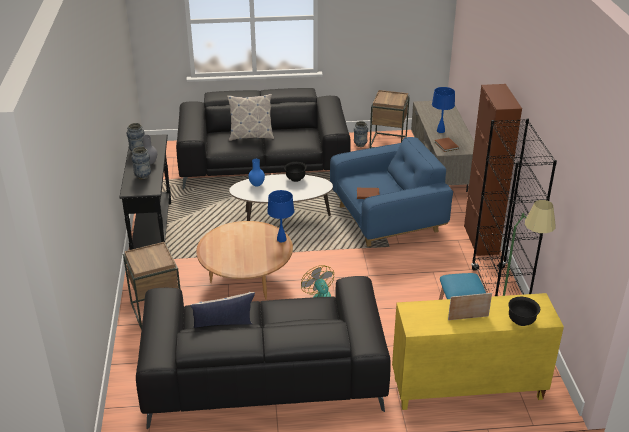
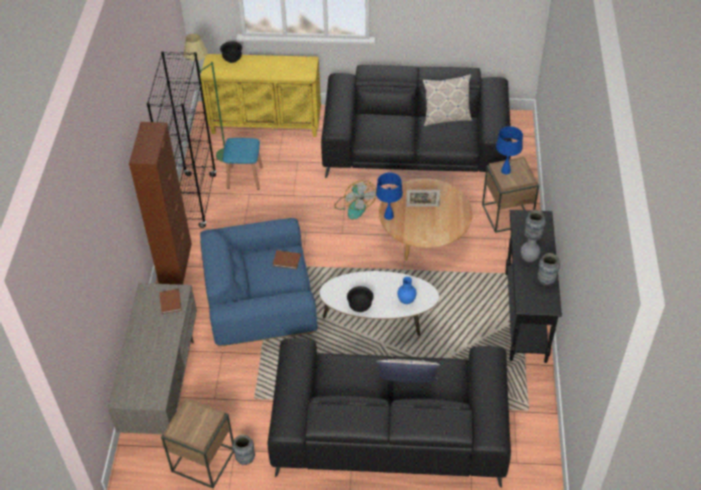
camera: 170 degrees left, 15 degrees up
(441, 131) = (162, 333): blue table lamp -> blue table lamp (505, 171)
(468, 318) = (268, 65): picture frame -> picture frame (422, 206)

